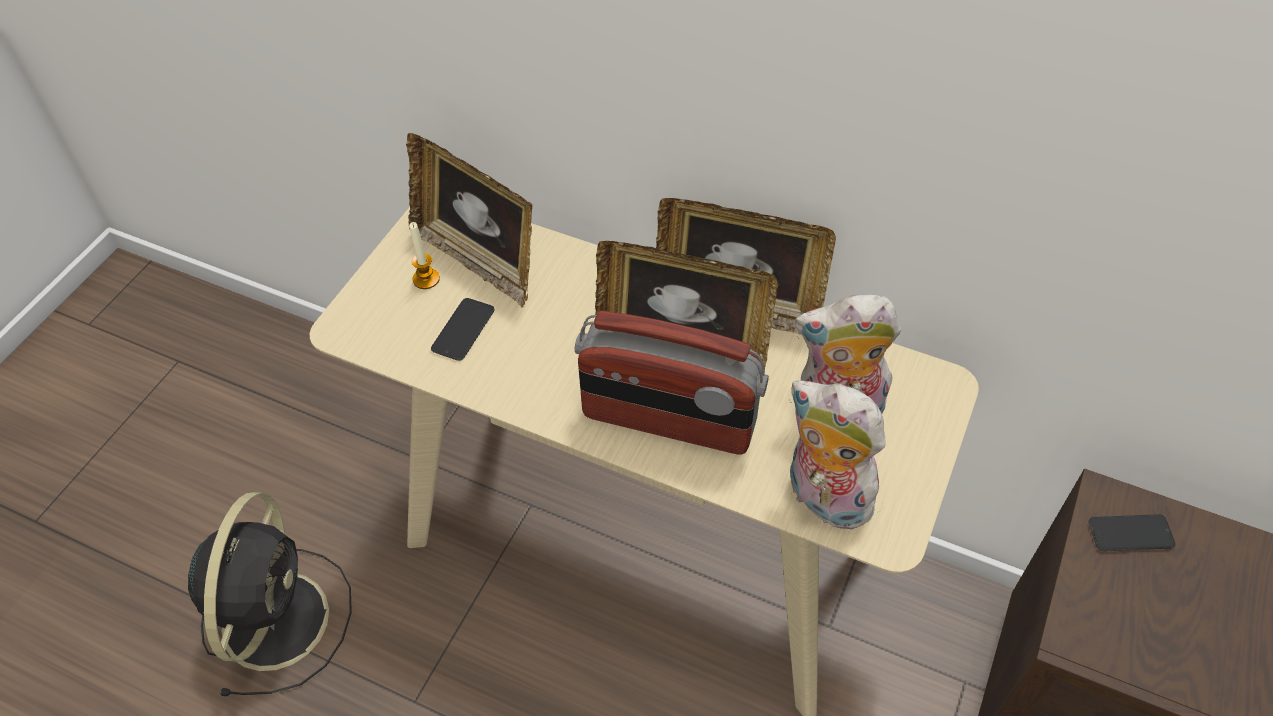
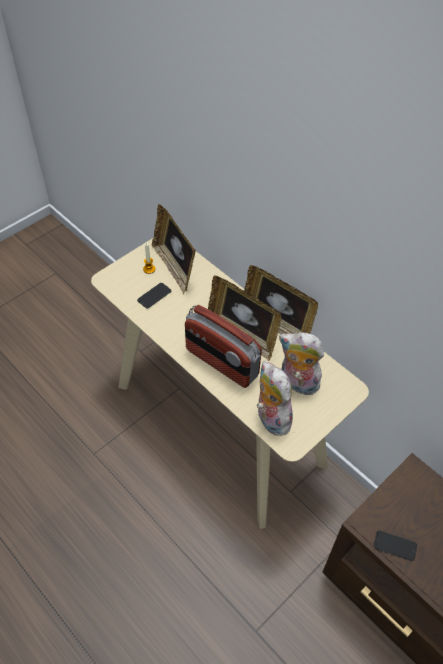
camera: 20 degrees right, 0 degrees up
(277, 615) = (53, 396): black fan -> none
(1130, 533) = (417, 488): phone -> phone (395, 546)

